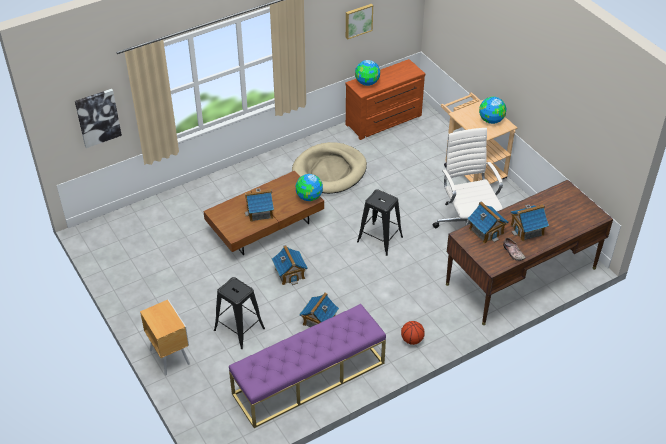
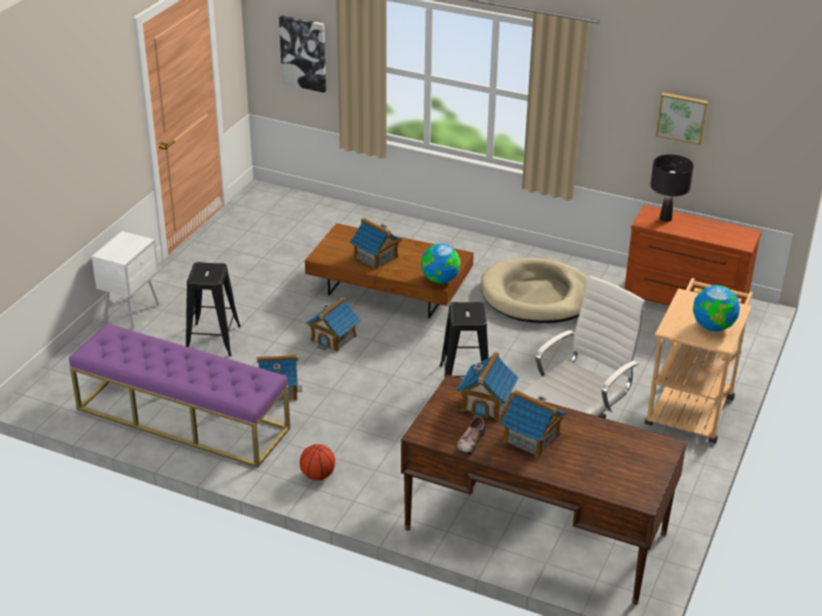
camera: 55 degrees right, 10 degrees down
(170, 356) = (133, 312): brown nightstand -> white nightstand
(367, 83) = (665, 219): globe -> black table lamp

